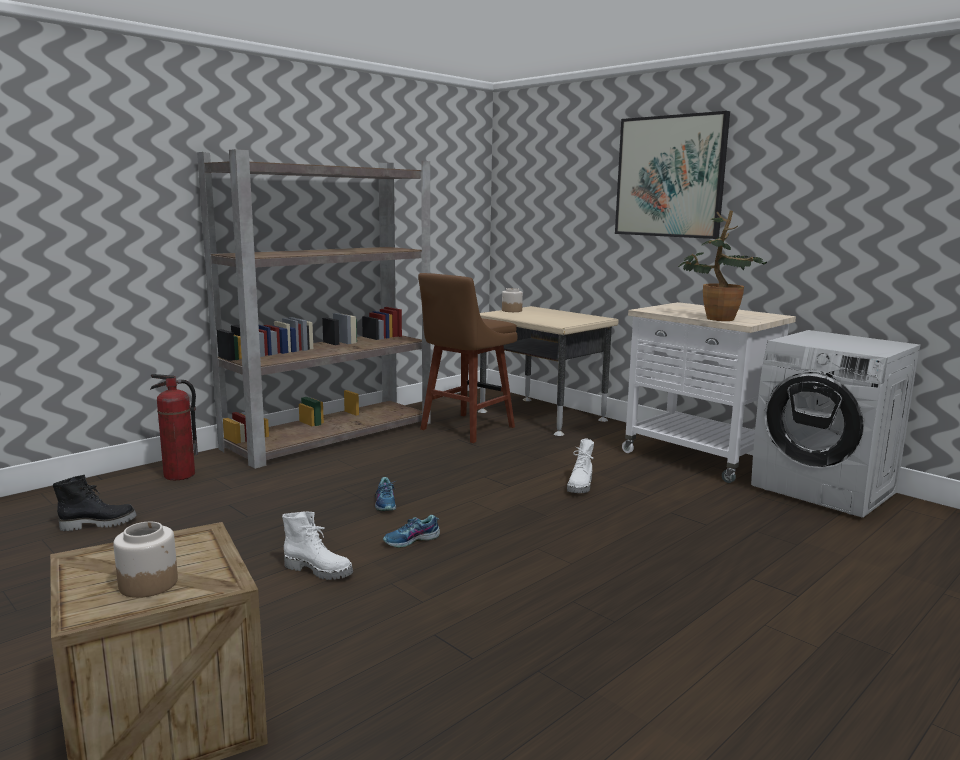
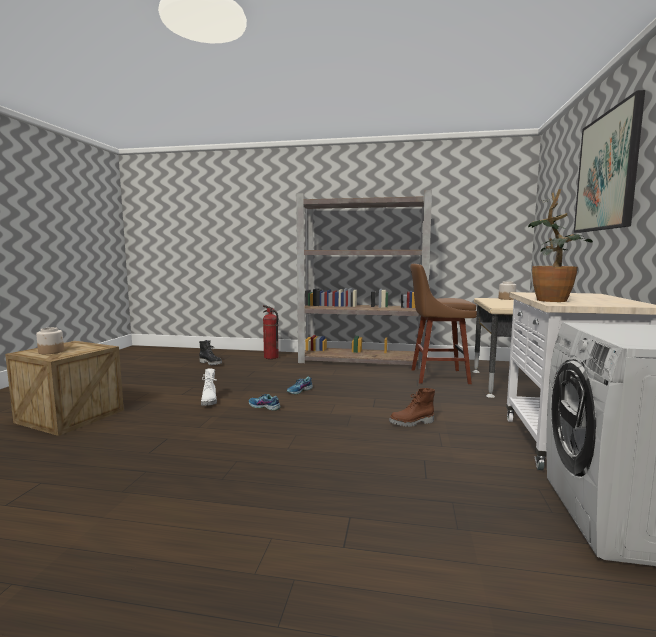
camera: 55 degrees right, 5 degrees down
(581, 486) = (412, 423): white boot -> brown boot

